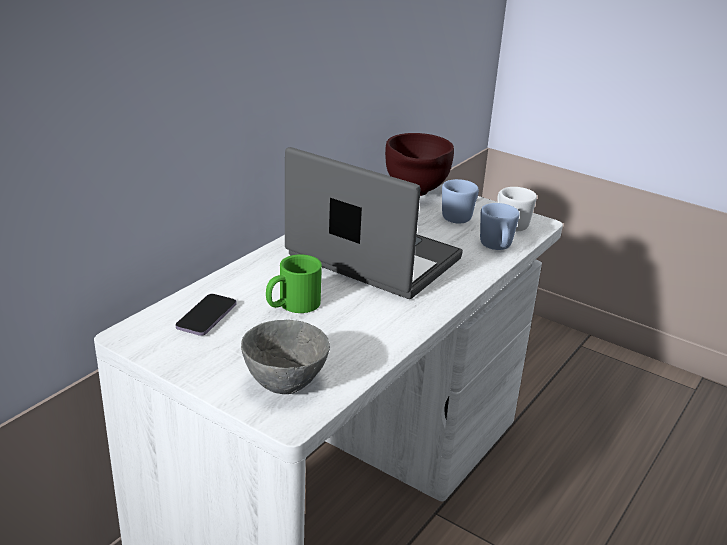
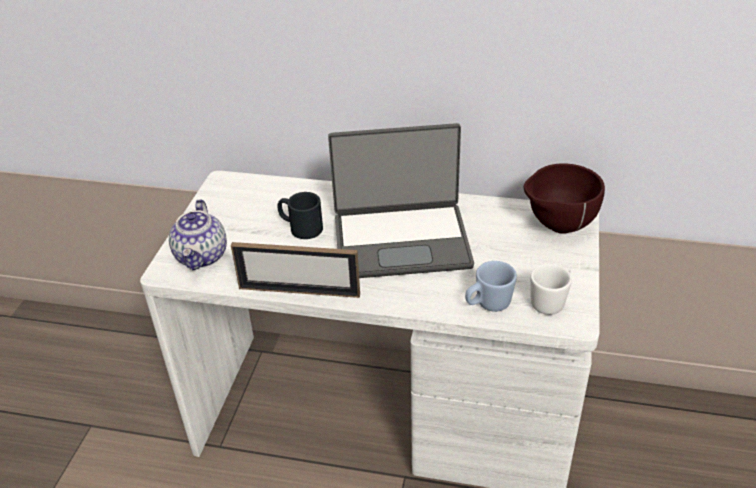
camera: 70 degrees right, 10 degrees up
(207, 317) = (261, 199): phone -> none
(284, 383) = (202, 256): grey bowl -> teapot
(292, 305) = (300, 227): green mug -> black mug
(371, 259) = (401, 241): laptop -> laptop turned 75 degrees clockwise
(408, 332) = (299, 291): none -> picture frame
(460, 217) = (533, 267): blue mug -> none

